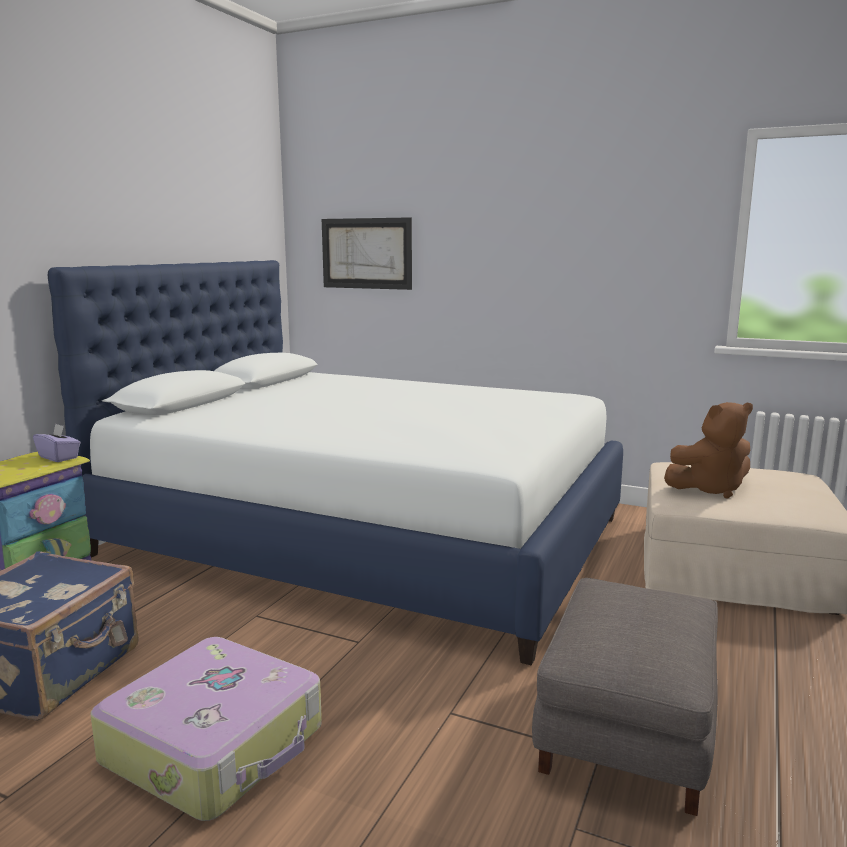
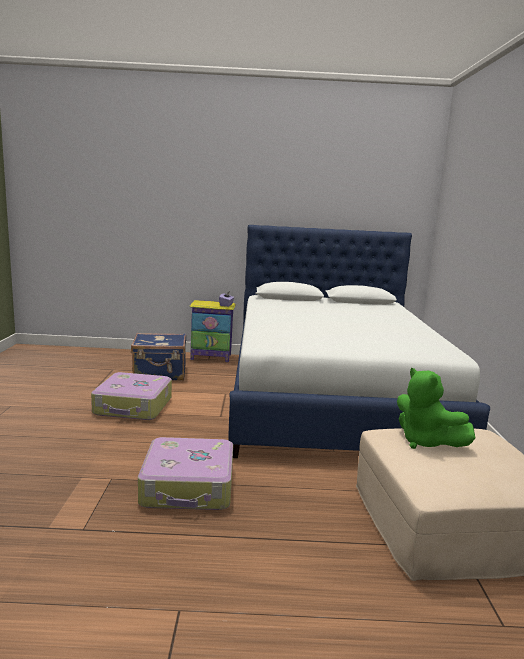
camera: 65 degrees right, 0 degrees up
(366, 253) = (455, 233): picture -> none
(626, 729) = (189, 487): grey ottoman -> suitcase
(710, 489) = (425, 442): brown plush toy -> green plush toy

